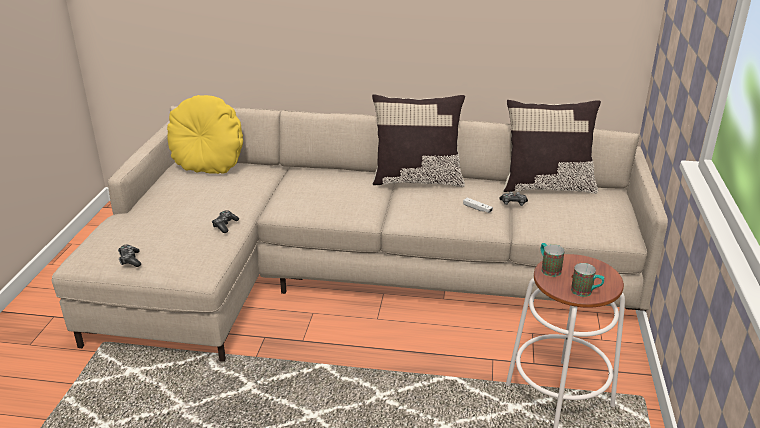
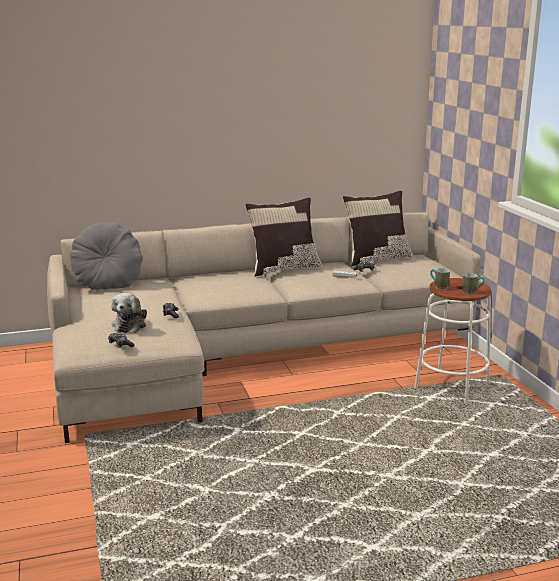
camera: 25 degrees left, 10 degrees down
(168, 232) = (130, 325): none -> plush toy
(209, 168) = (109, 286): yellow pillow -> grey pillow

